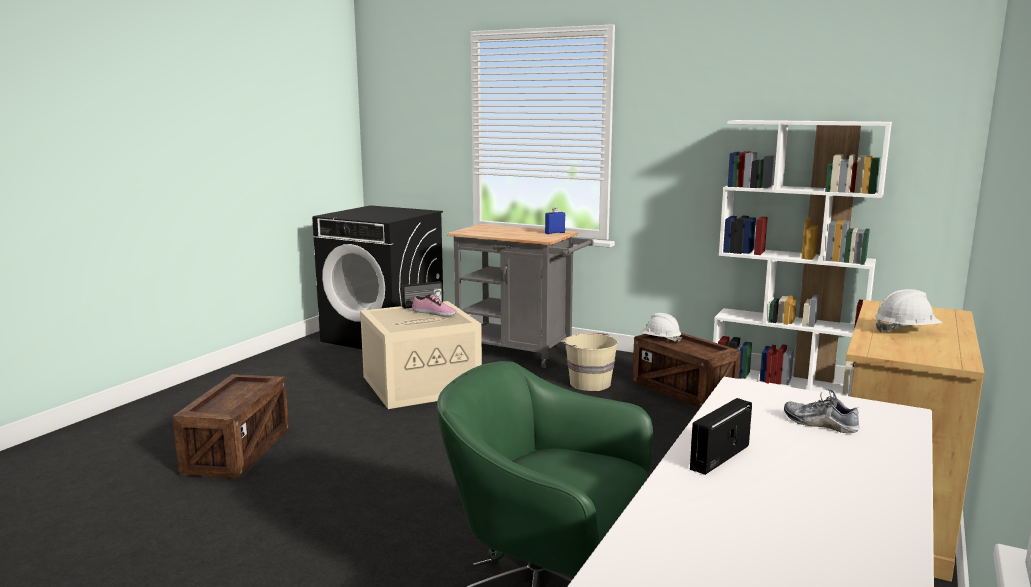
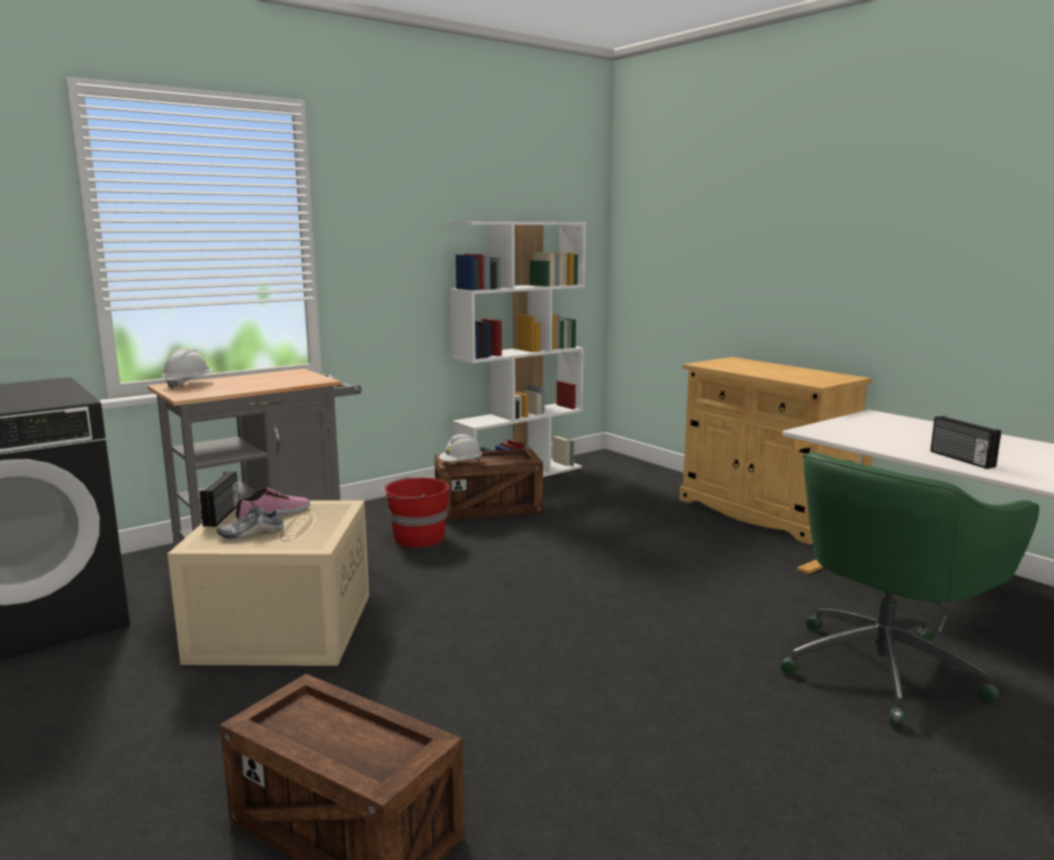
camera: 65 degrees left, 0 degrees up
(555, 233) = (294, 374): blue bottle -> none
(589, 383) = (417, 538): beige bucket -> red bucket
(820, 424) = (895, 430): shoe -> shoe (251, 534)
(905, 331) = (774, 371): white hard hat -> white hard hat (188, 384)

